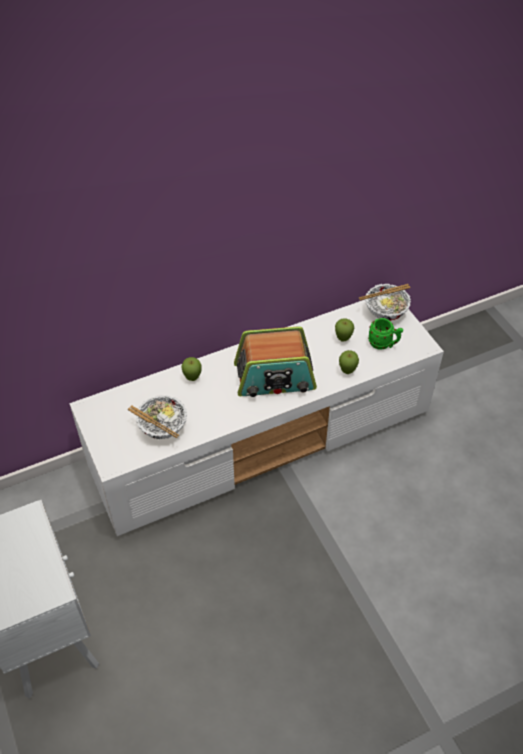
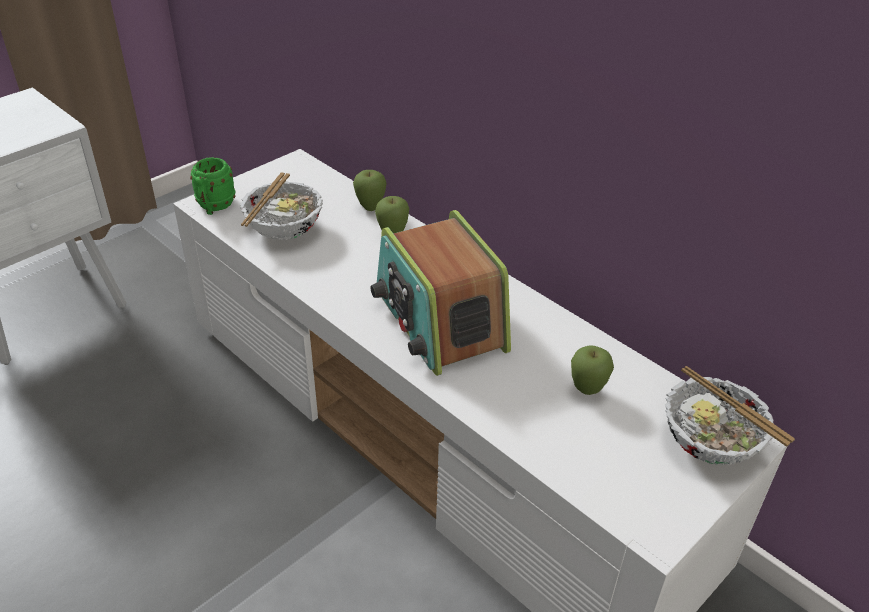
camera: 70 degrees right, 10 degrees down
(347, 371) = (505, 413): apple -> apple (370, 208)
(383, 344) = (614, 457): green mug -> green mug (214, 207)

